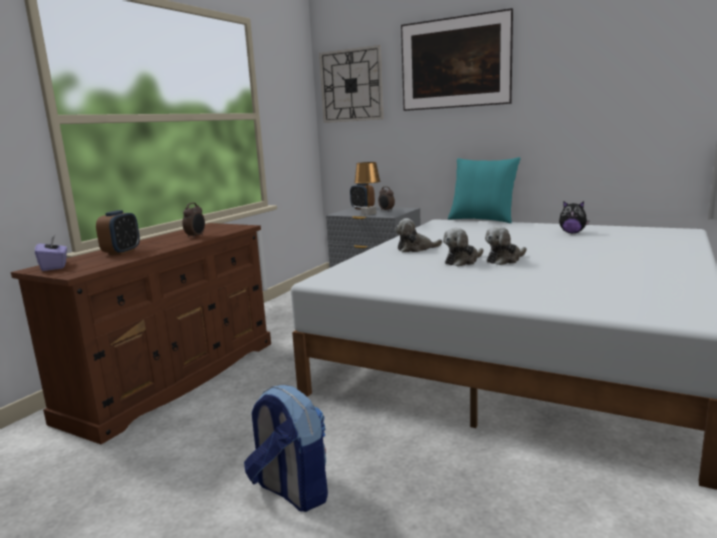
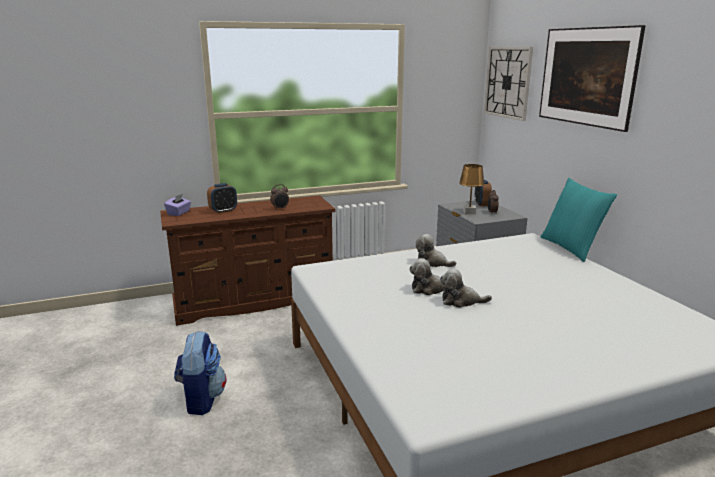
camera: 40 degrees right, 5 degrees up
(572, 233) = (605, 295): plush toy -> none

